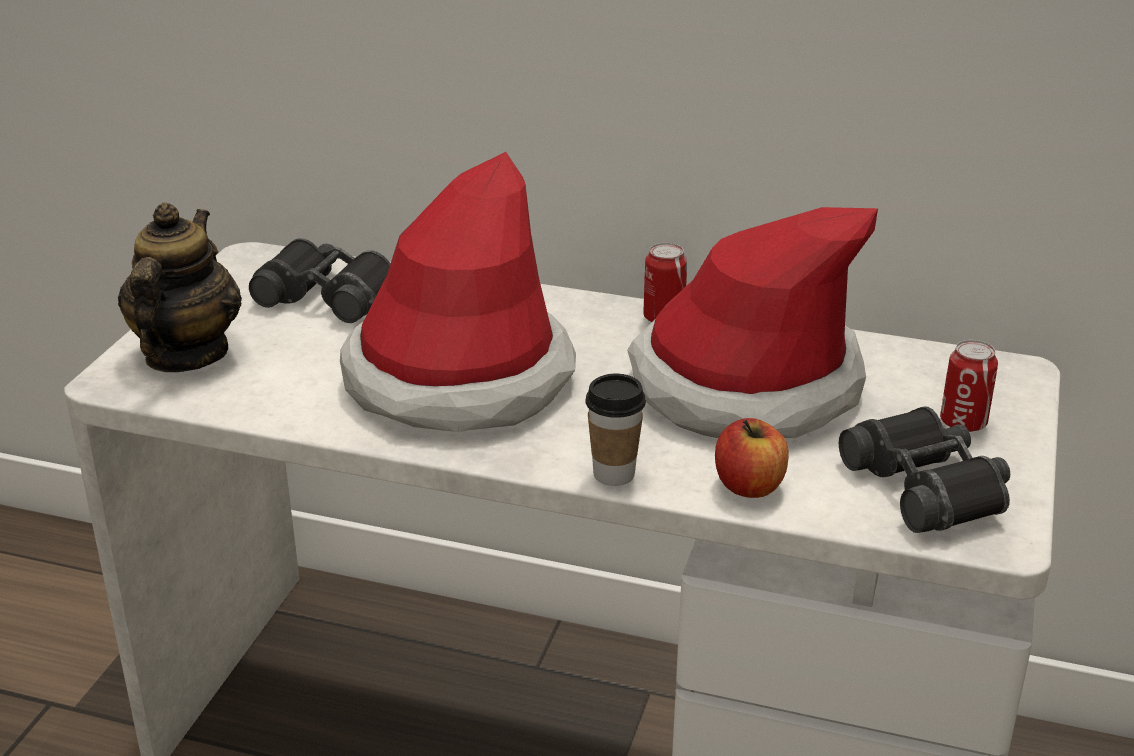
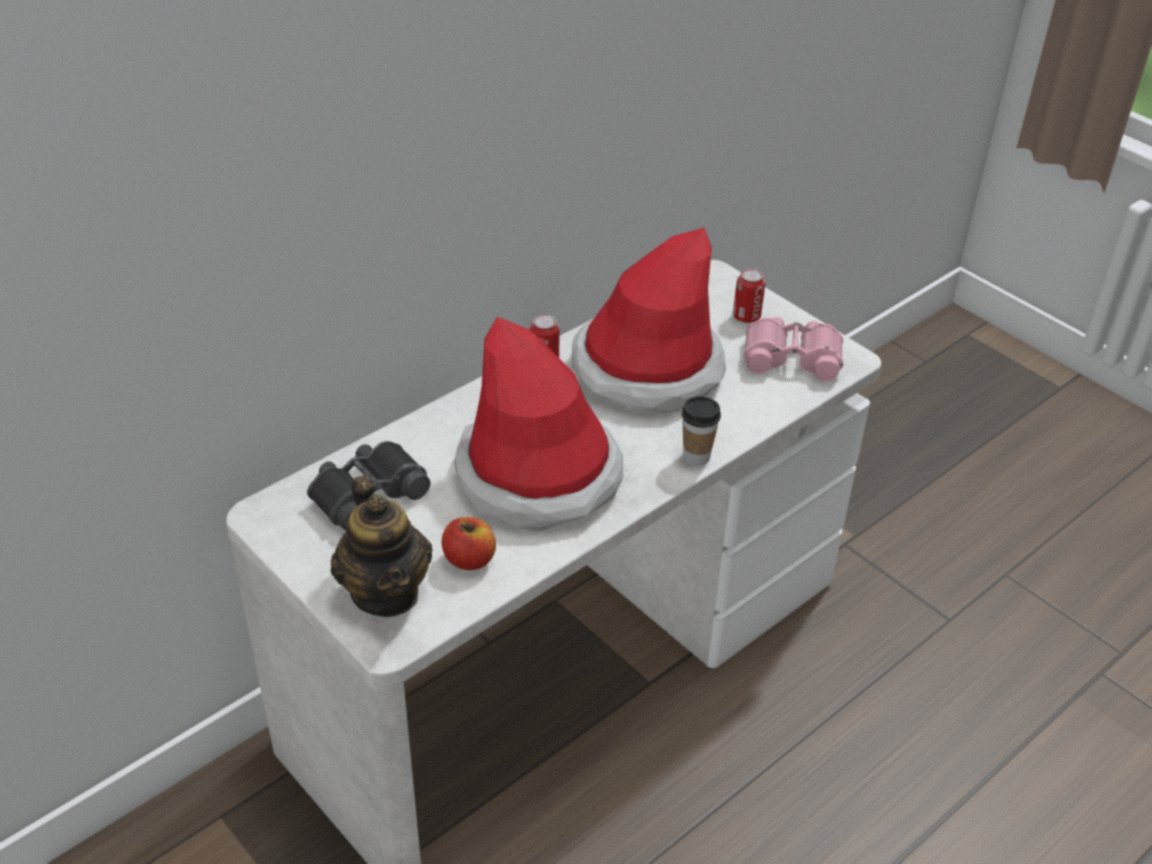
camera: 60 degrees left, 10 degrees up
(186, 354) = (386, 592): teapot -> teapot turned 150 degrees counterclockwise
(749, 486) = (746, 414): apple -> apple (469, 559)
(927, 486) = (792, 357): black binoculars -> pink binoculars

